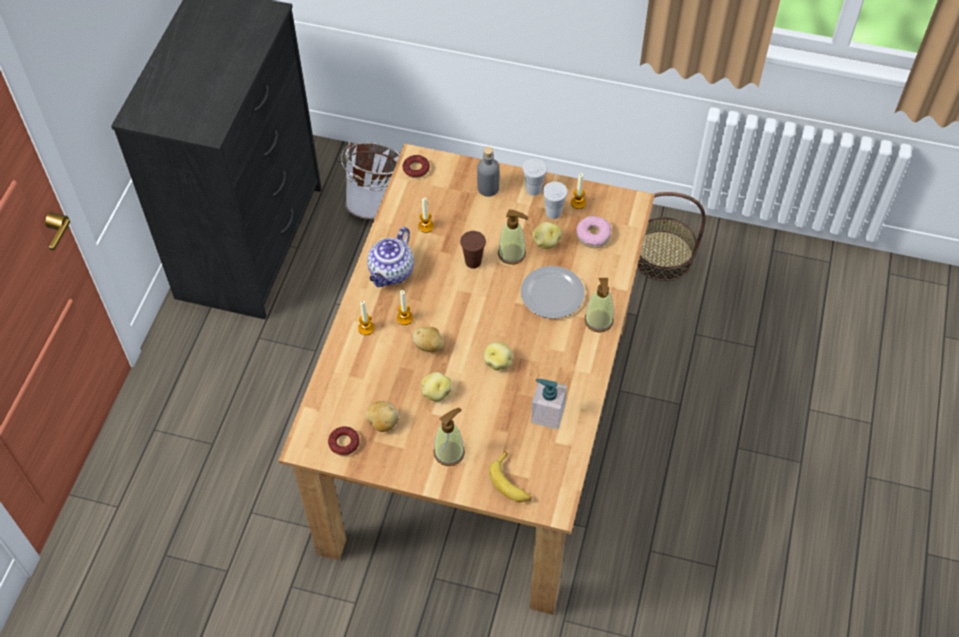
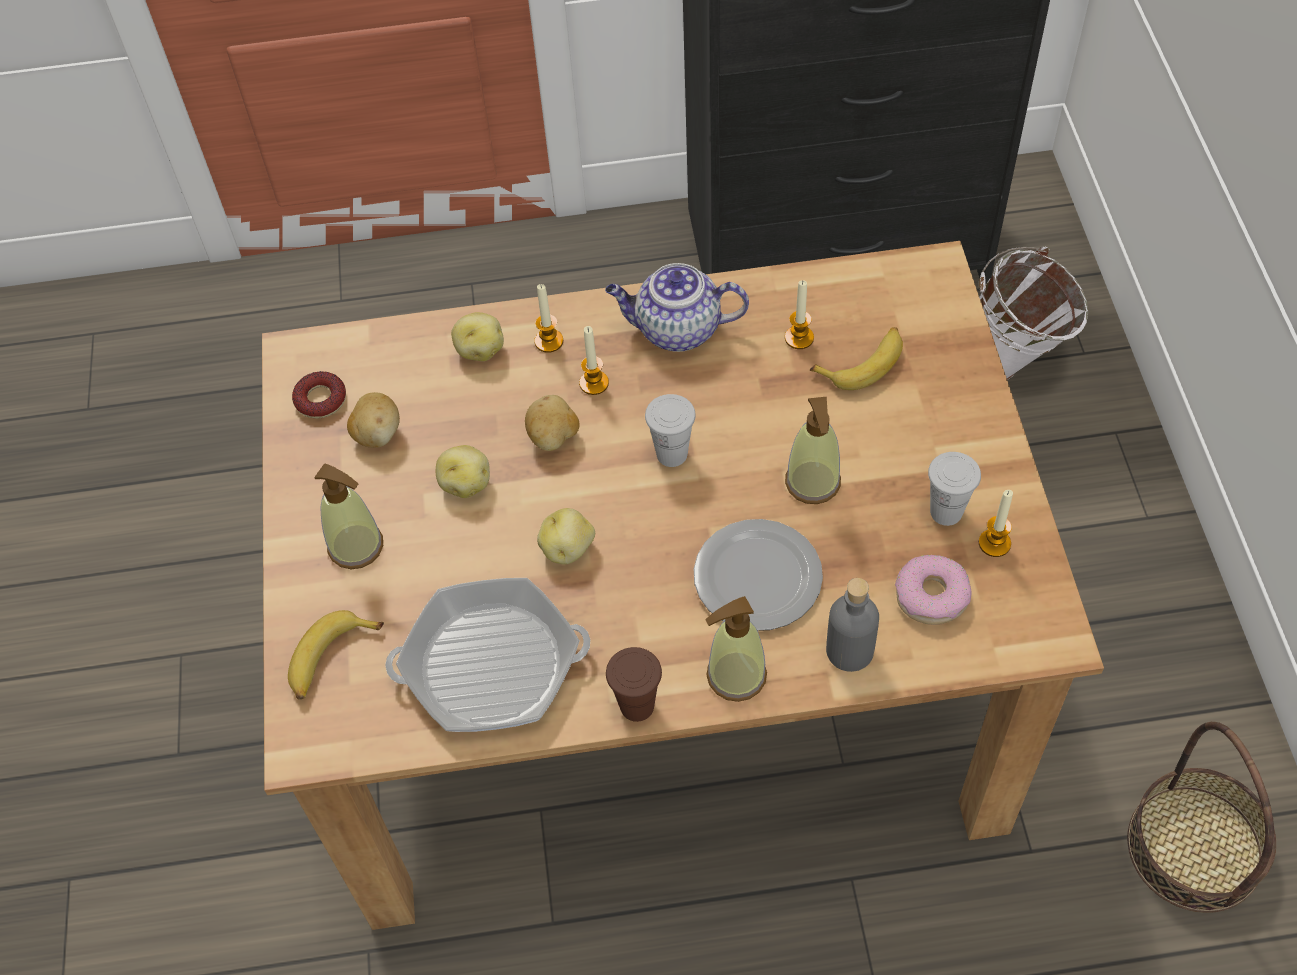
camera: 70 degrees right, 0 degrees up
(416, 169) = (914, 277): donut -> none
(455, 208) = (863, 363): none -> banana
(473, 262) = (762, 432): brown cup -> brown cup (637, 706)
(488, 188) = (938, 392): grey bottle -> grey bottle (849, 650)
(533, 189) = (980, 461): white cup -> white cup (672, 454)
(546, 242) = (869, 525): potato -> potato (480, 349)
(547, 414) = (491, 665): soap dispenser -> frying pan

